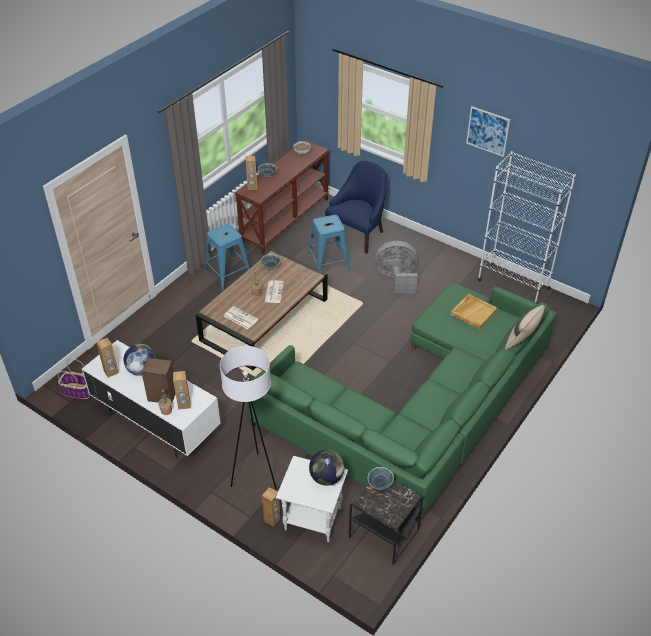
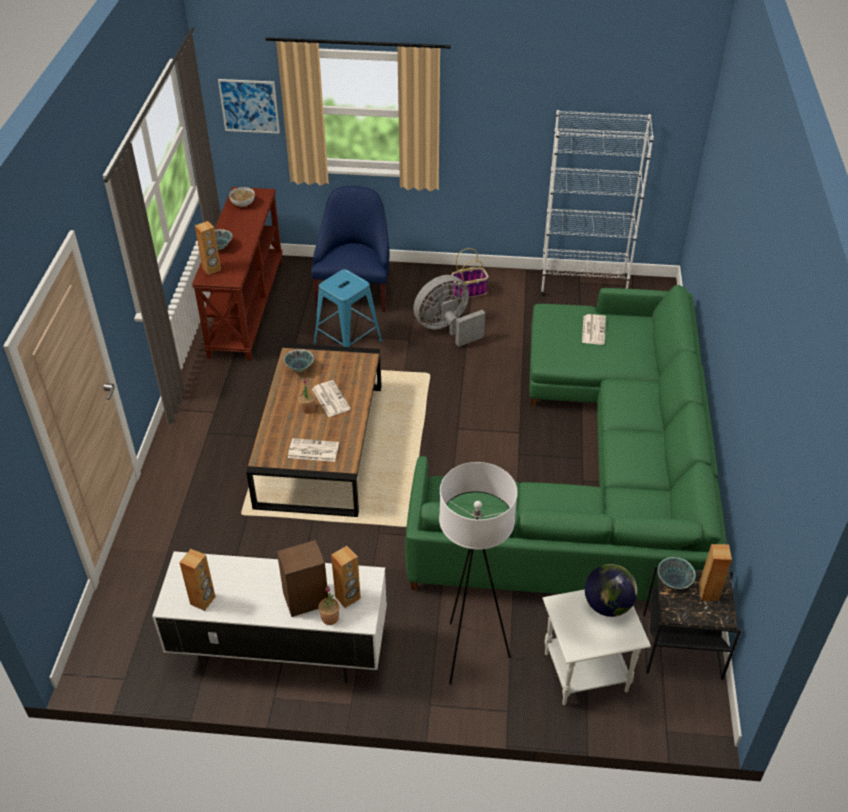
camera: 30 degrees left, 0 degrees up
(78, 391) = (126, 658): basket -> basket (469, 291)
(141, 370) = (246, 577): globe -> none
(228, 275) = (223, 406): blue stool -> none
(272, 519) = (537, 699): brown speaker -> brown speaker (708, 593)
(473, 312) = (593, 329): beige tray -> newspaper
(487, 131) = (518, 93): picture -> picture (249, 106)
(522, 341) = (693, 338): beige pillow -> none

